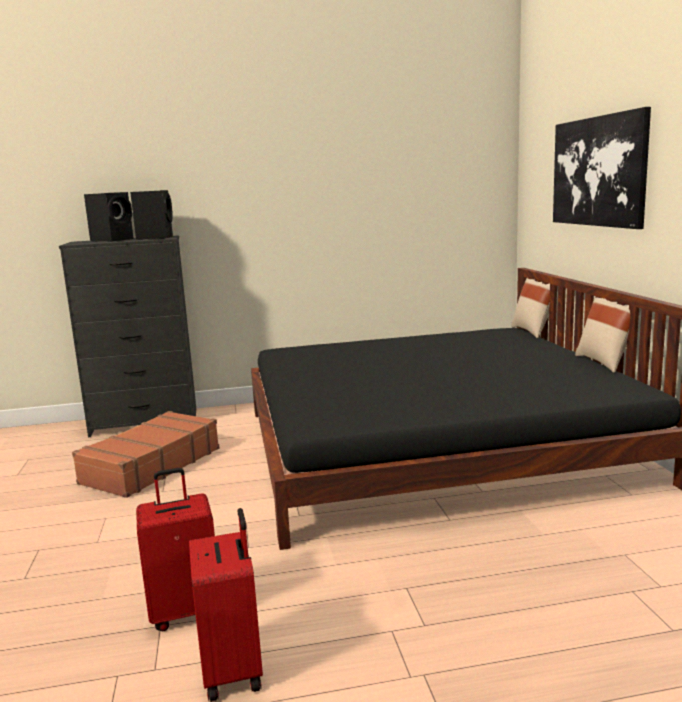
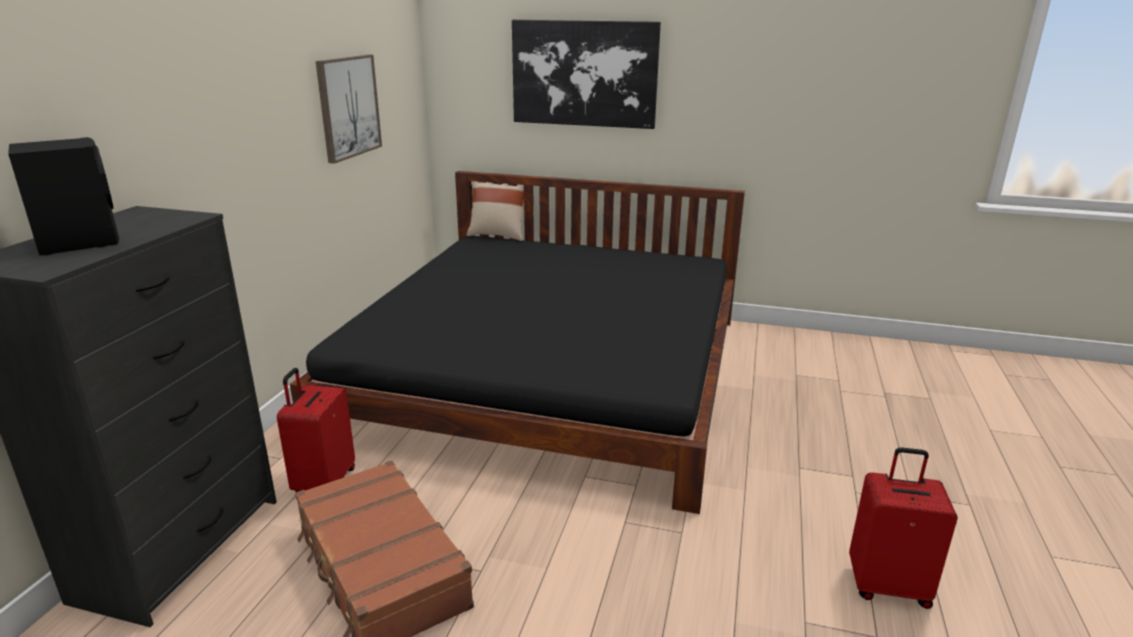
camera: 65 degrees left, 10 degrees up
(155, 238) = (151, 219): black speaker -> none
(186, 611) = (786, 598): red suitcase -> red suitcase (323, 483)
(392, 200) = (348, 107): none -> picture
(605, 362) = (625, 247): beige pillow -> none

